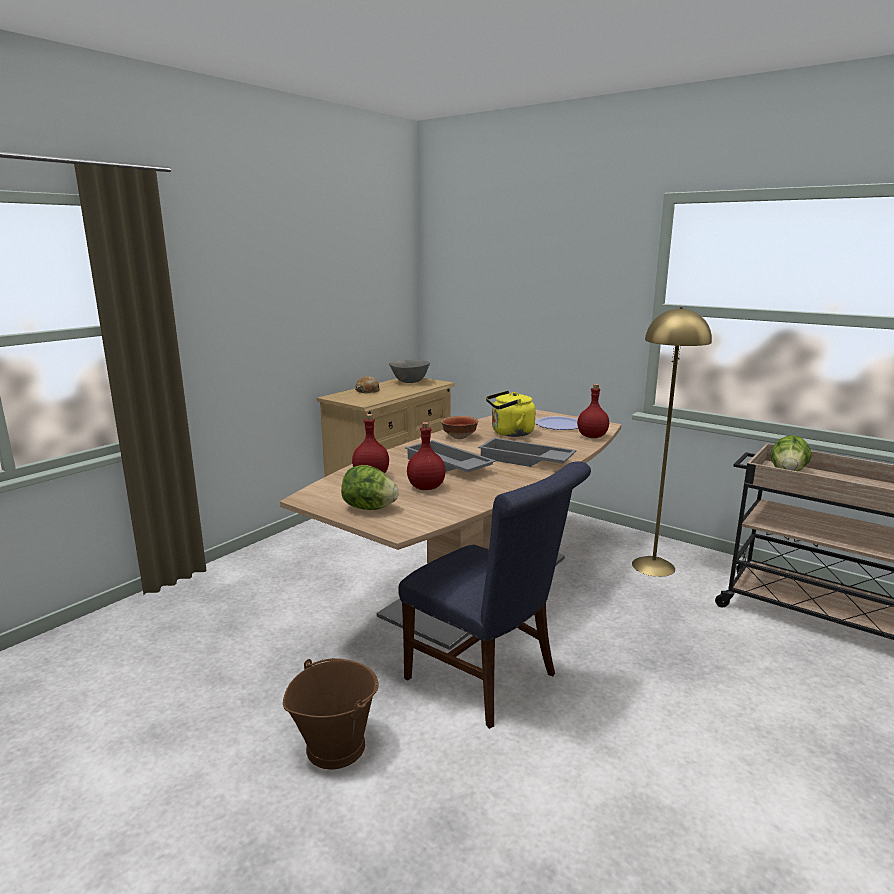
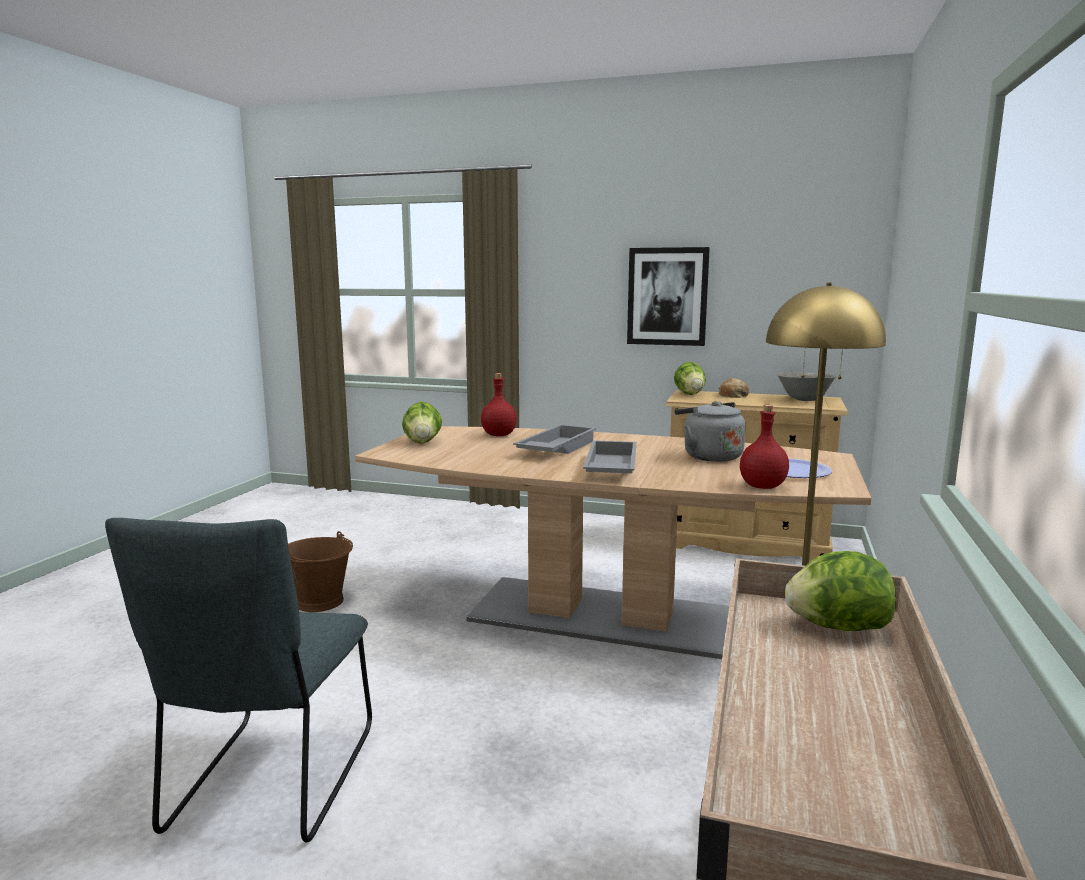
camera: 70 degrees right, 5 degrees down
(297, 312) = (667, 296): none -> picture
(345, 398) = (690, 394): none -> lettuce
(426, 487) = (486, 449): red bottle -> none
(459, 437) = (658, 443): bowl -> none
(488, 679) = (427, 646): blue chair -> none
(510, 433) = (709, 456): yellow kettle -> grey kettle
(696, 795) = (269, 785): none -> grey chair

